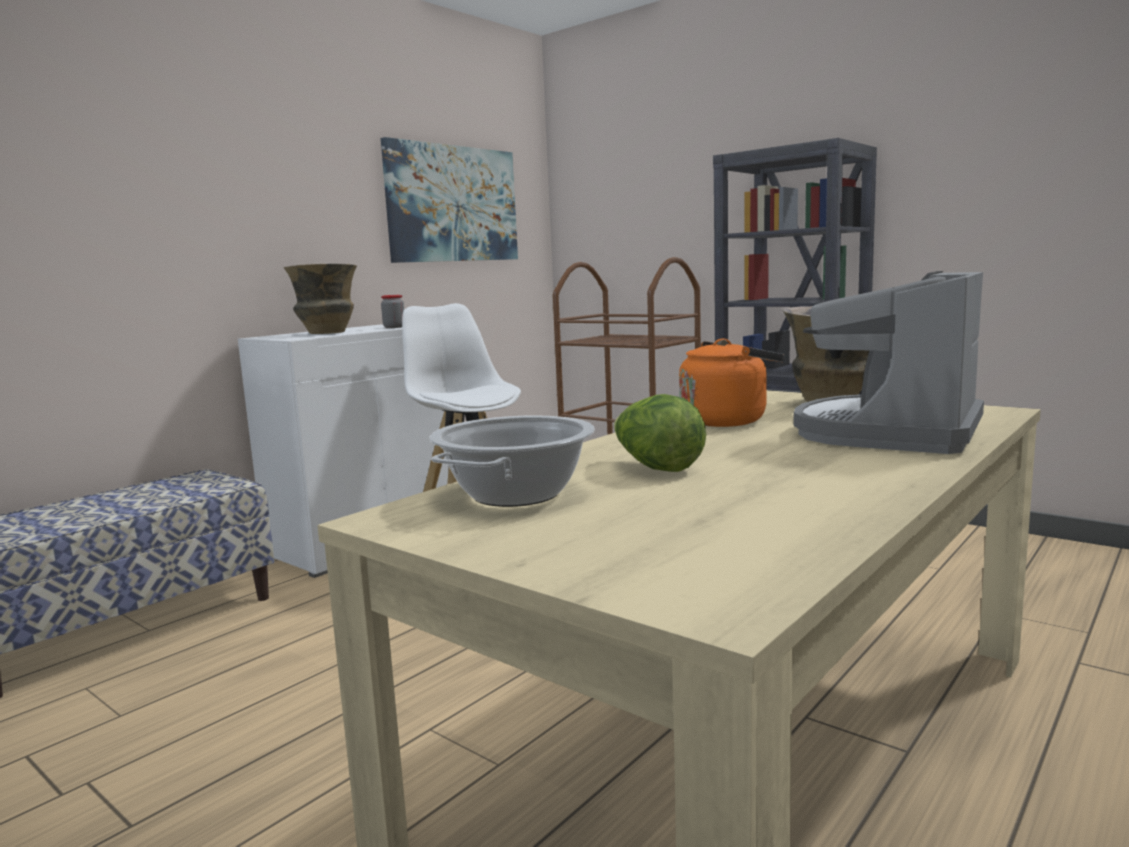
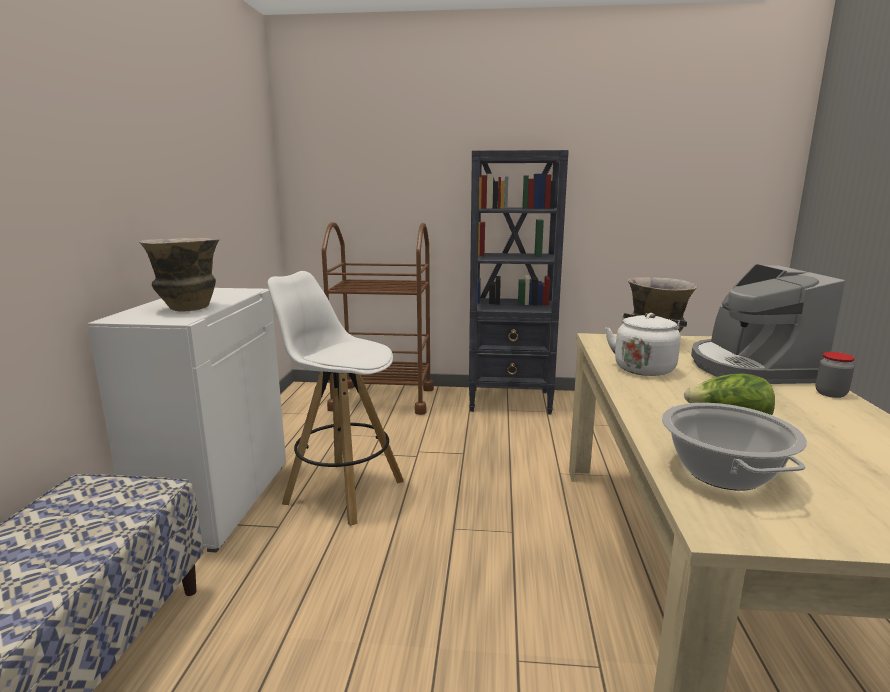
camera: 35 degrees left, 5 degrees up
(394, 327) = (235, 294): jar -> jar (830, 394)
(453, 204) = (225, 168): picture -> none
(727, 421) = (644, 368): orange kettle -> white kettle

